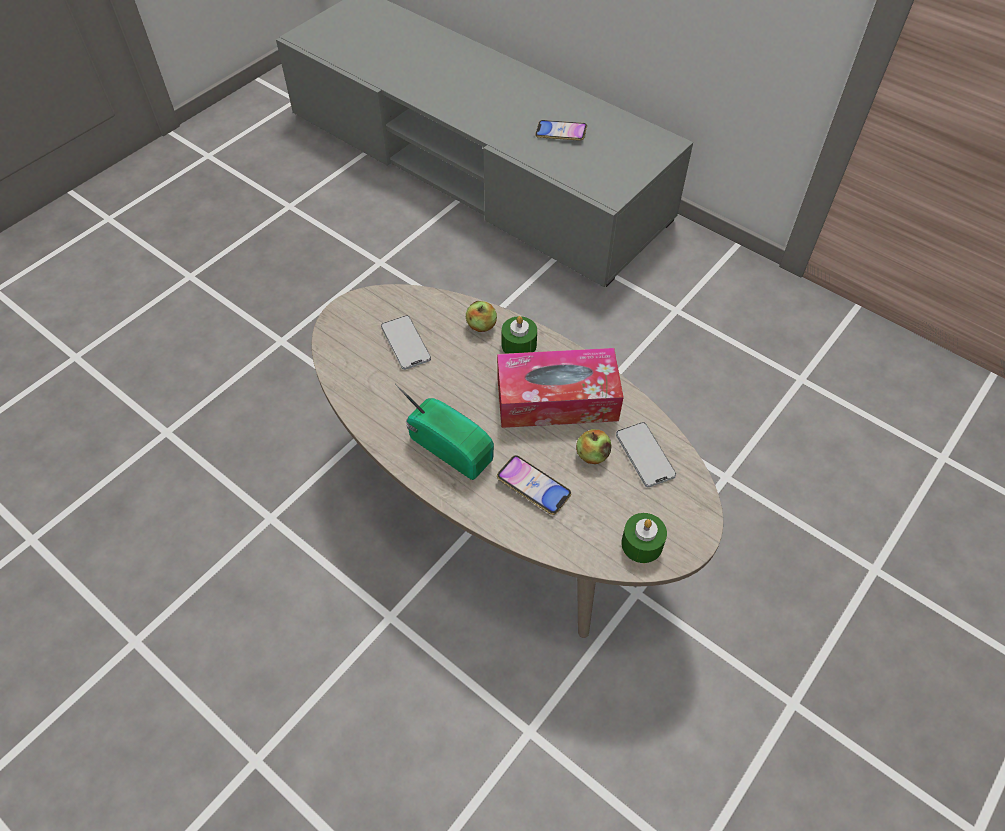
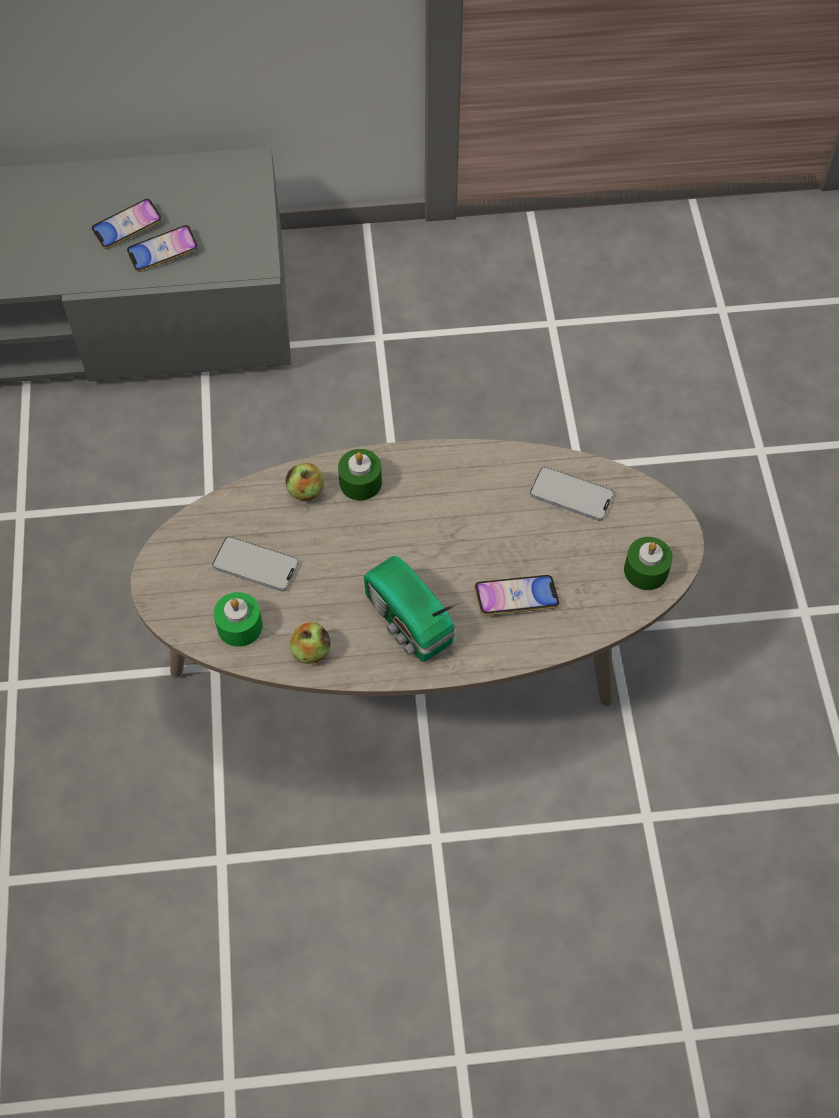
camera: 45 degrees left, 5 degrees up
(357, 368) = (239, 626): none -> green candle
(450, 446) = (408, 623): radio -> radio turned 120 degrees counterclockwise
(557, 399) = (449, 505): tissue box -> none
(565, 157) = (163, 252): none -> phone
(592, 455) = (531, 530): apple -> apple (311, 651)

